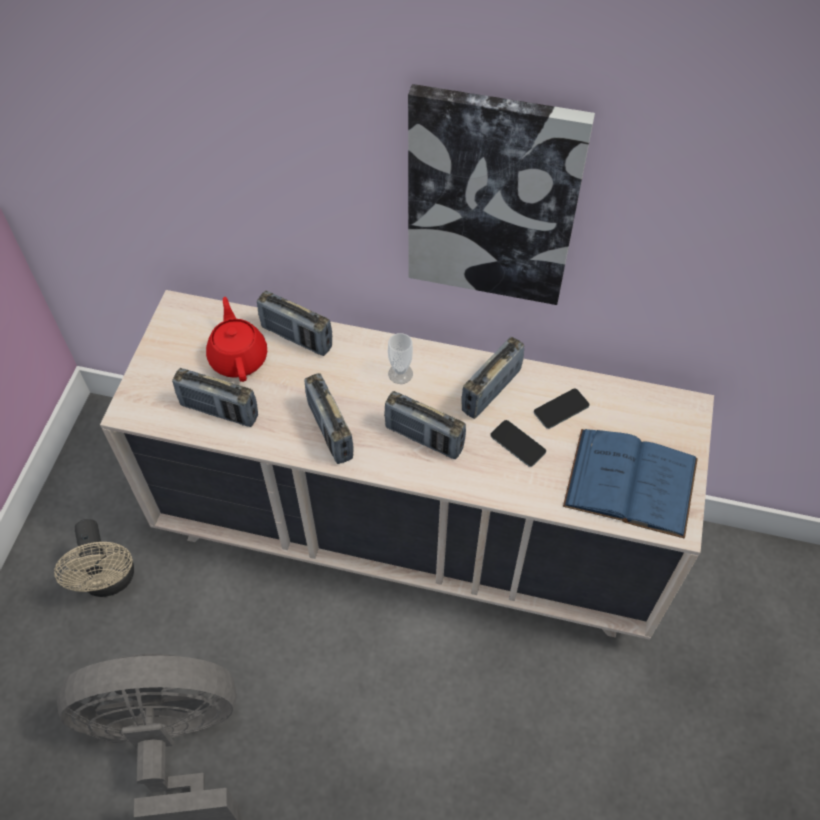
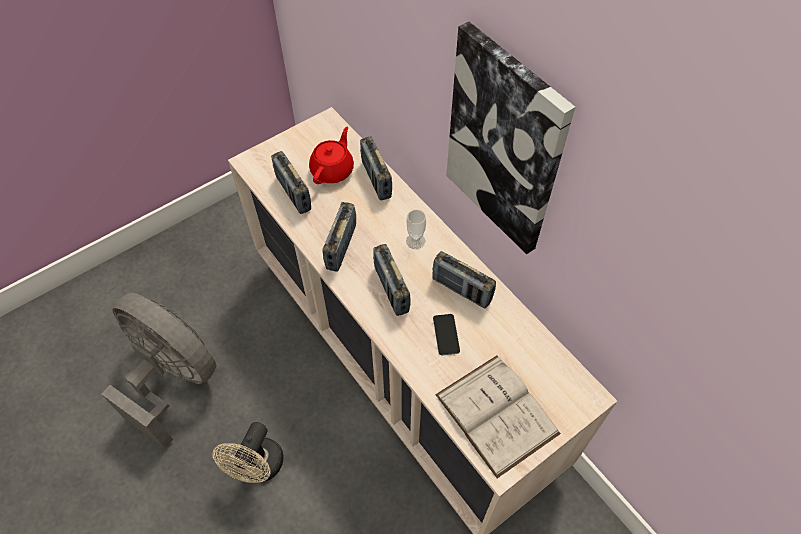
camera: 40 degrees right, 0 degrees up
(110, 581) = (221, 267): beige fan -> beige fan (258, 468)
(491, 391) = (461, 290): radio -> radio turned 135 degrees counterclockwise
(561, 409) = (496, 333): phone -> none
(631, 482) = (496, 414): blue book -> white book

